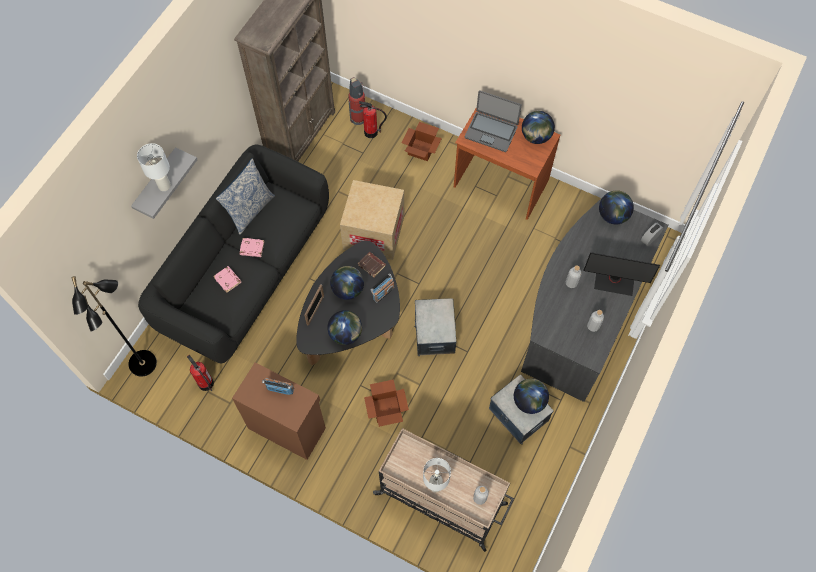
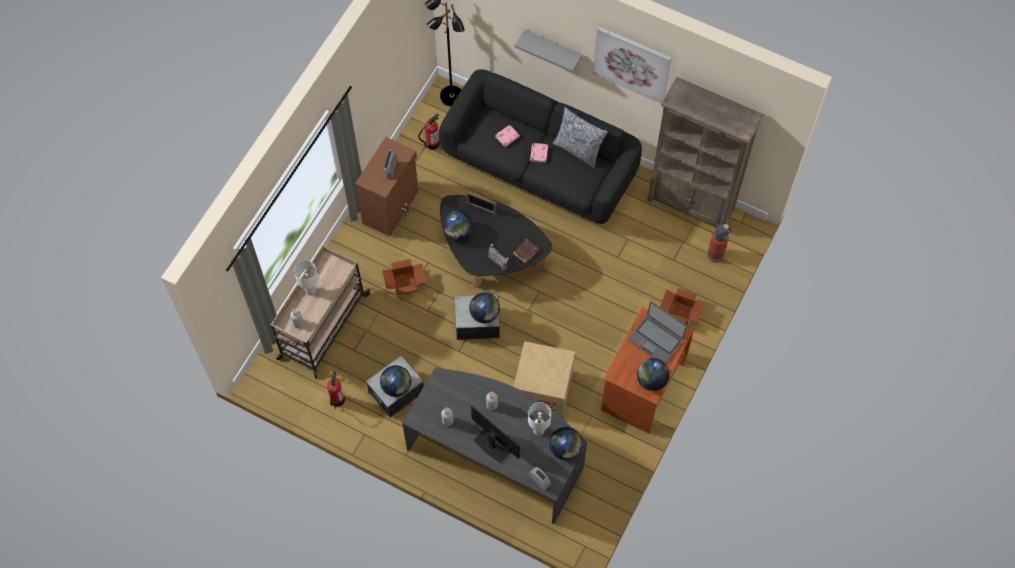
camera: 90 degrees right, 0 degrees up
(164, 186) = (543, 50): white table lamp -> white table lamp (538, 430)
(205, 87) = (632, 64): none -> picture
(348, 289) = (501, 233): globe -> globe (485, 314)
(371, 132) = (698, 266): fire extinguisher -> fire extinguisher (337, 400)
(374, 232) = (582, 271): cardboard box -> cardboard box (543, 389)
(491, 131) = (656, 339): laptop -> laptop turned 75 degrees counterclockwise
(614, 281) = (494, 444): monitor -> monitor turned 120 degrees clockwise

